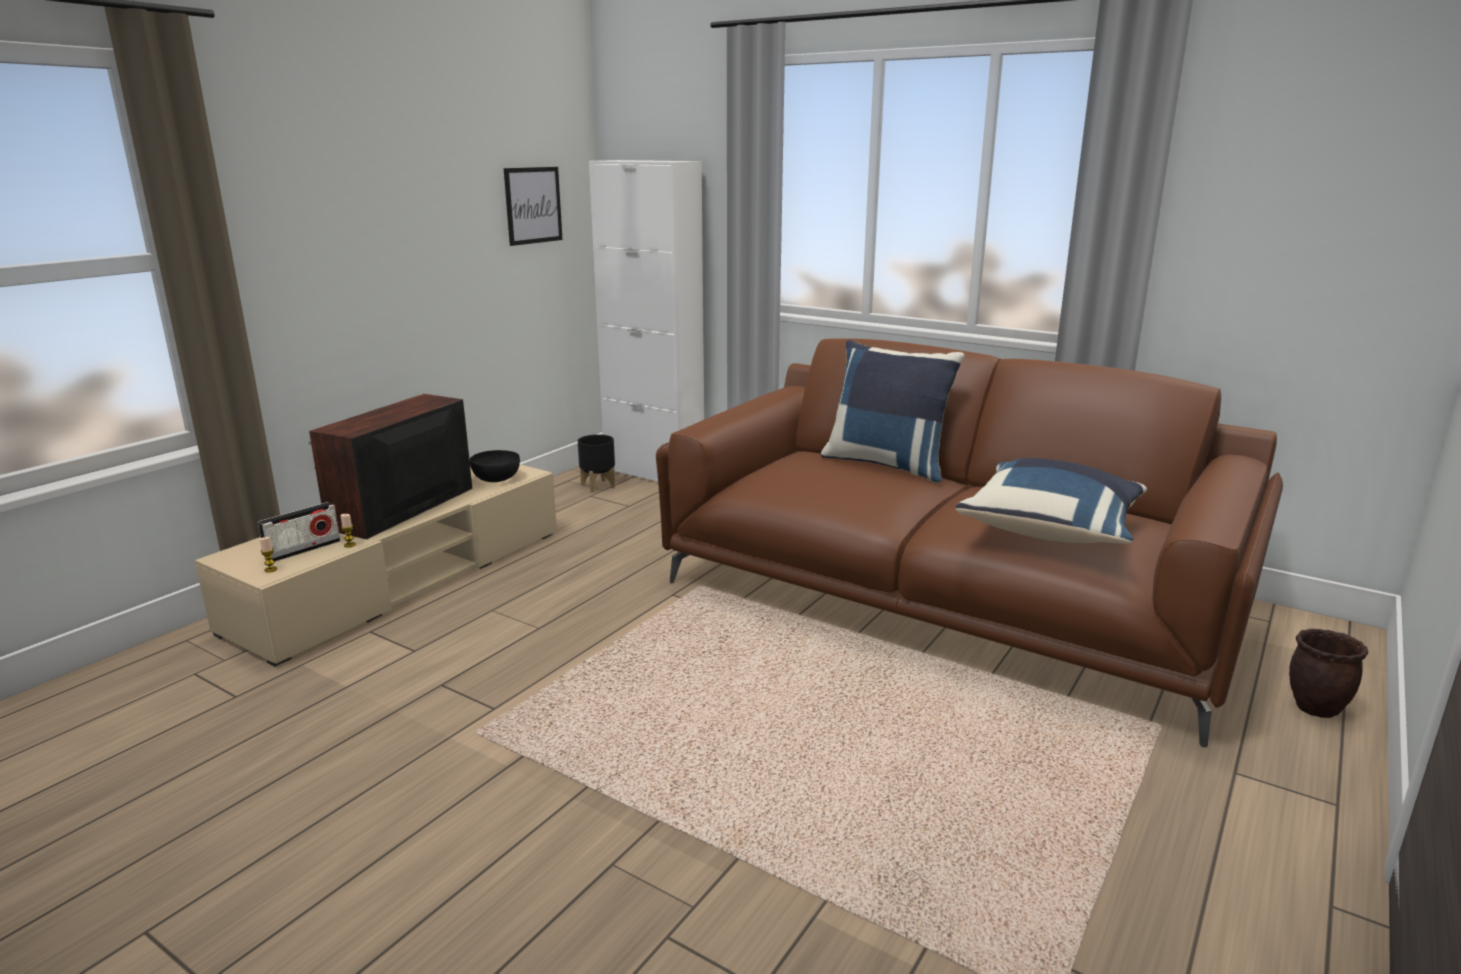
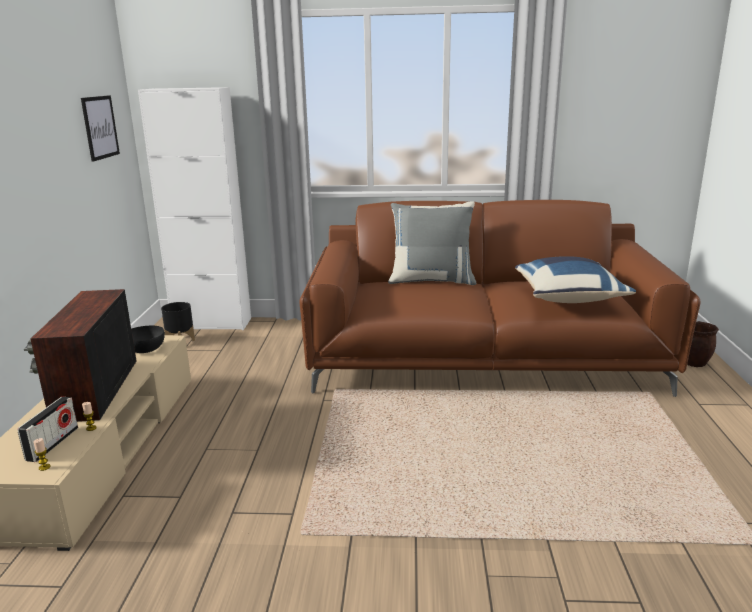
camera: 30 degrees left, 0 degrees up
(887, 464) = (432, 280): blue pillow -> grey pillow

